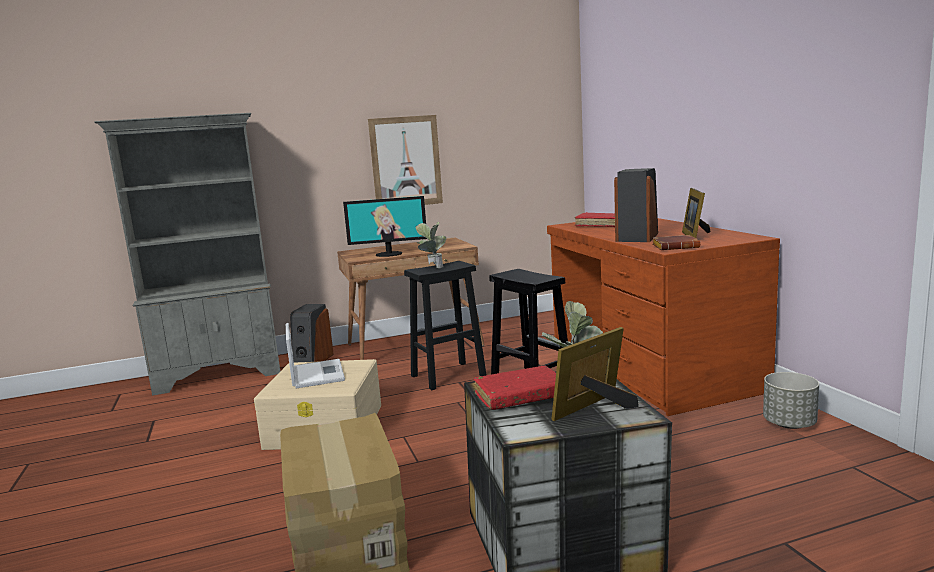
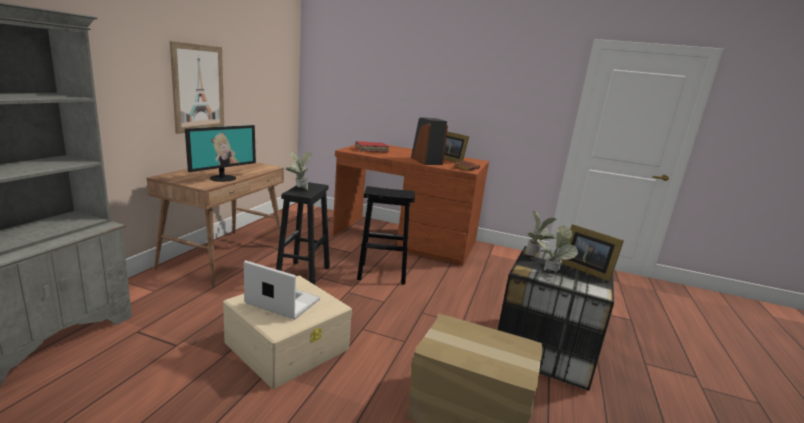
camera: 55 degrees left, 5 degrees up
(312, 361) = (145, 294): speaker -> none
(520, 397) = (551, 273): red book -> potted plant
(595, 408) = (585, 269): picture frame -> picture frame turned 45 degrees counterclockwise
(789, 424) = (506, 256): grey planter -> none

